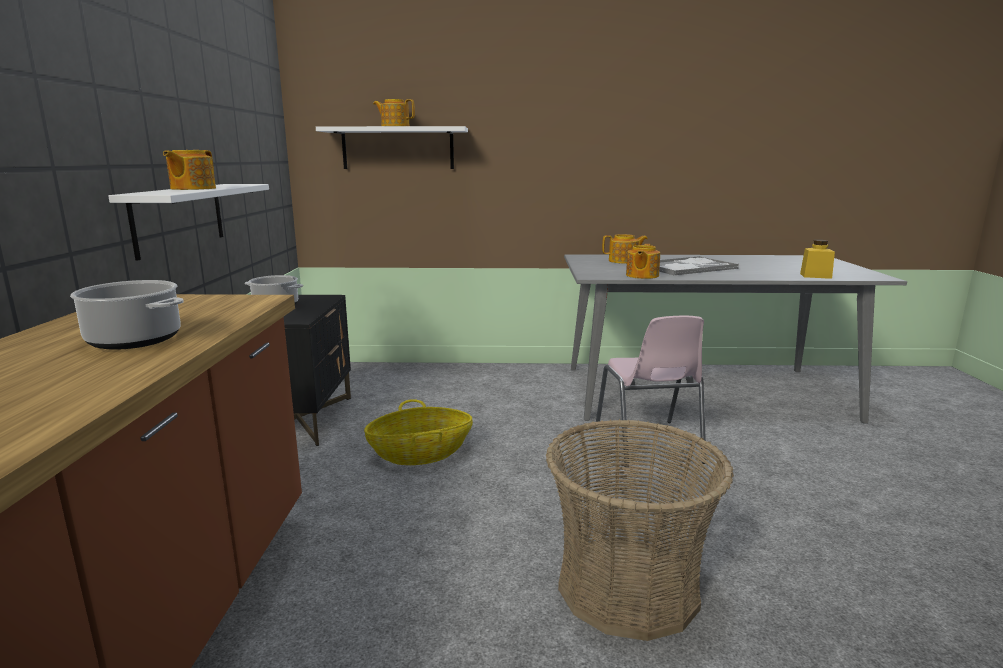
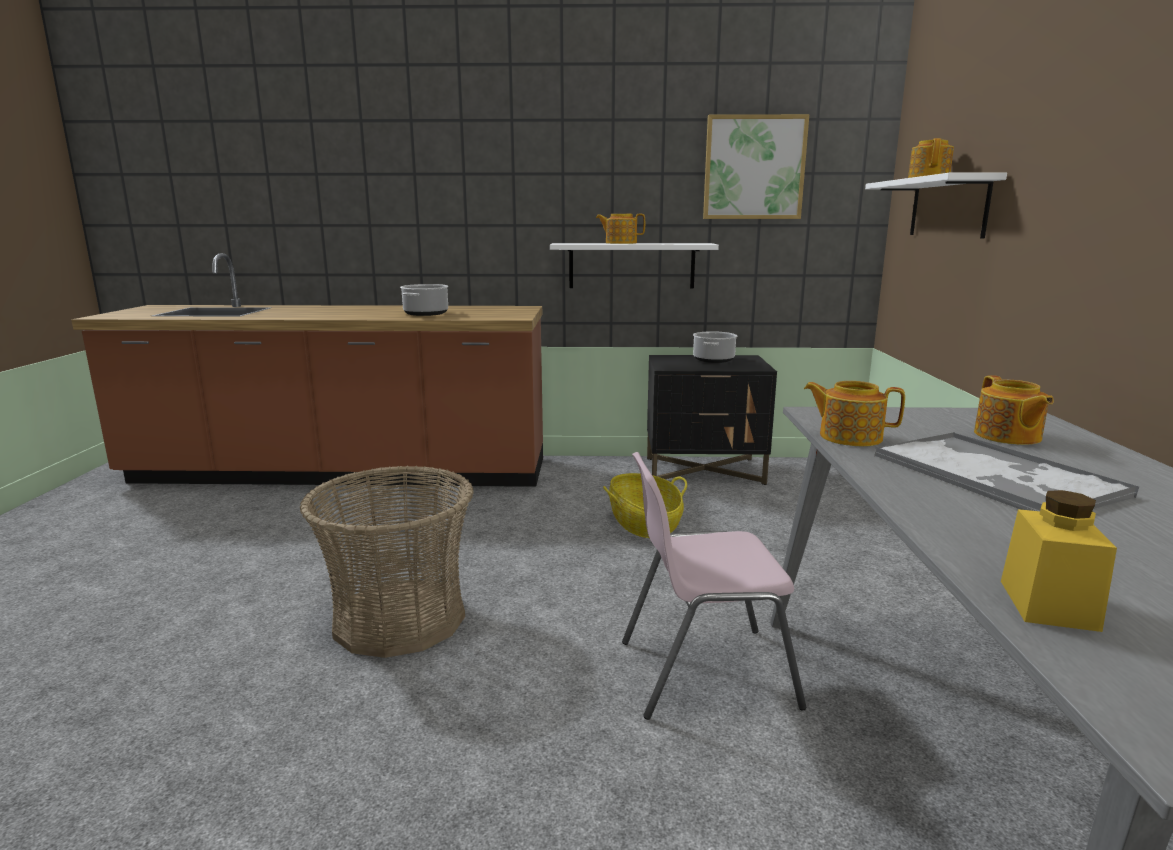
camera: 90 degrees right, 0 degrees up
(232, 102) = (754, 168): none -> picture

